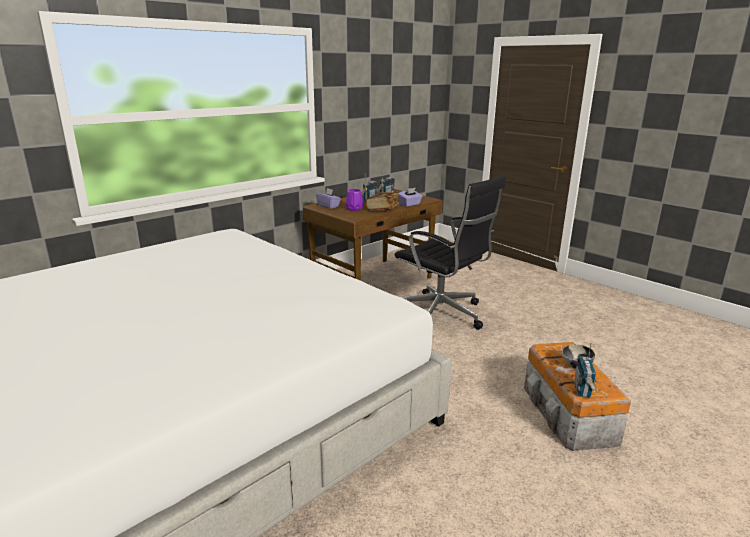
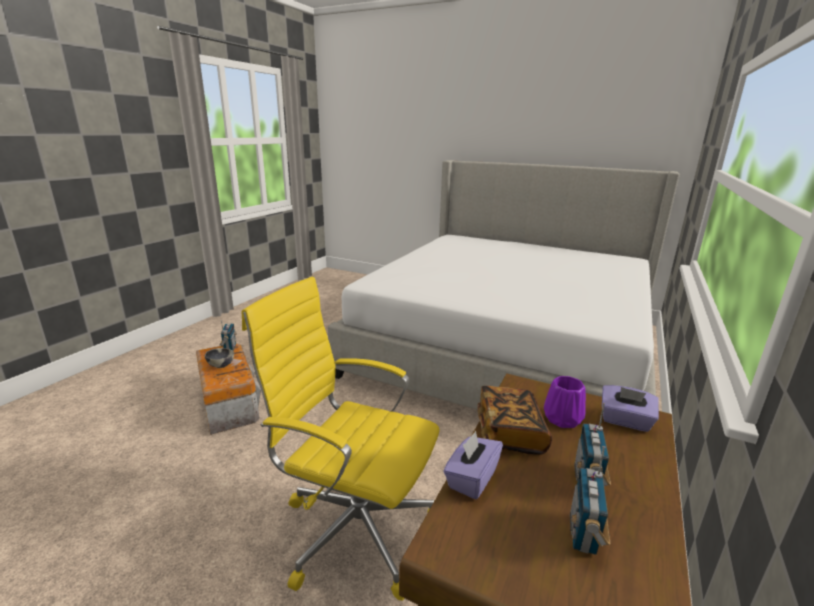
camera: 160 degrees right, 0 degrees up
(442, 315) = (355, 526): black office chair -> yellow office chair

